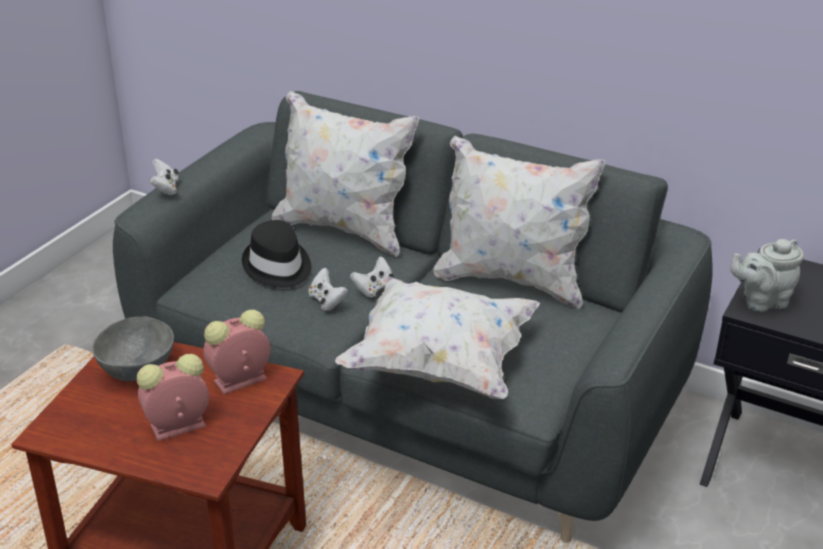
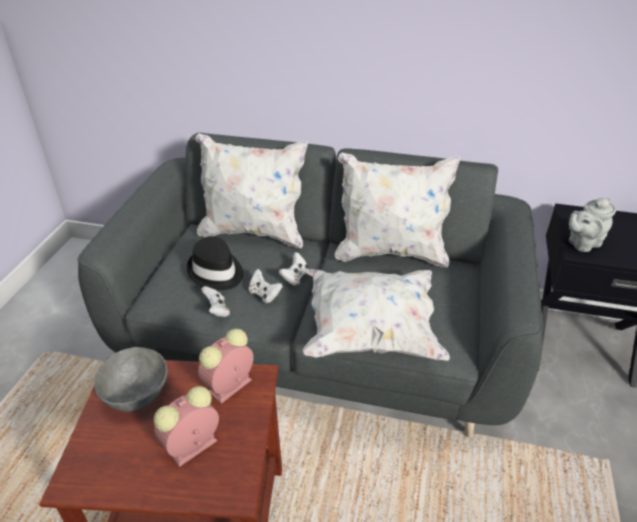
camera: 15 degrees left, 5 degrees up
(165, 189) = (113, 225): white game controller -> white game controller (217, 310)

